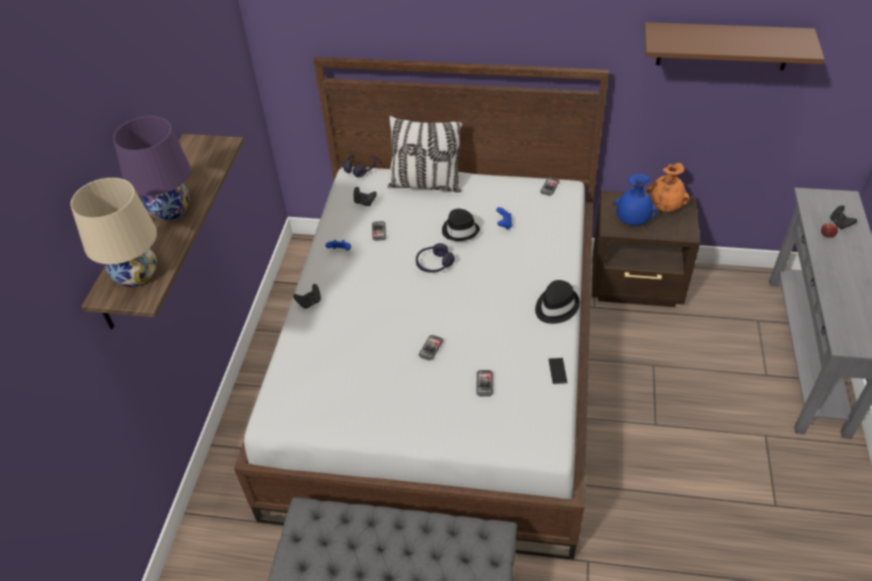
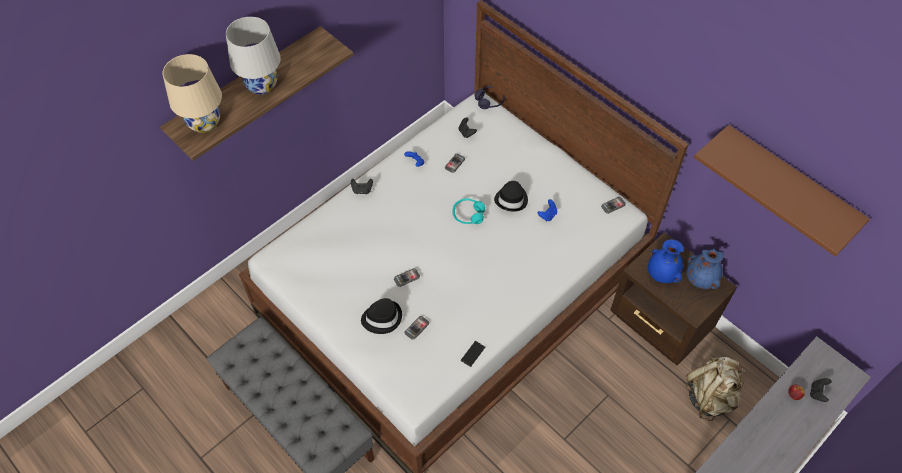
camera: 35 degrees right, 10 degrees up
(170, 209) = (262, 85): purple table lamp -> white table lamp
(425, 184) = (523, 144): pillow -> none
(434, 264) = (468, 215): purple headphones -> turquoise headphones
(555, 306) = (519, 306): black hat -> black hat (382, 318)
(664, 206) = (701, 279): orange vase -> blue vase
(727, 313) = (710, 397): none -> beige backpack

